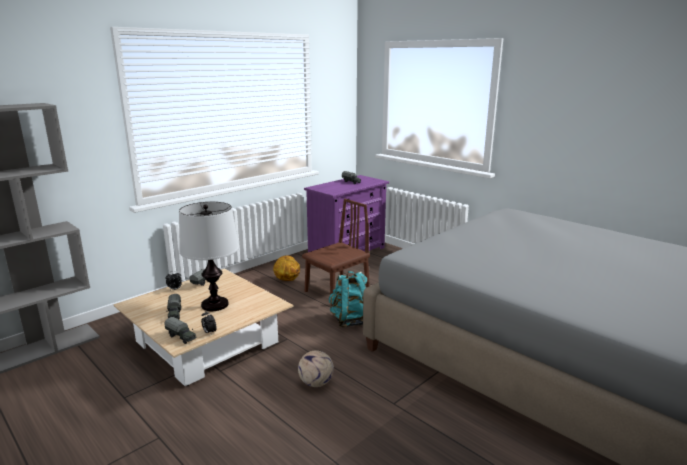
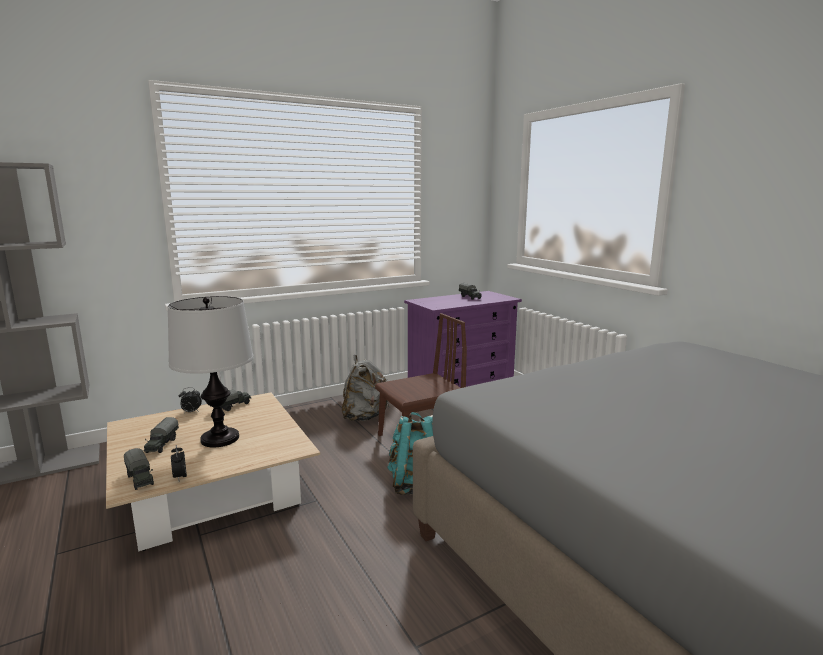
camera: 15 degrees right, 5 degrees down
(286, 280) = (364, 417): basketball -> grey backpack
(315, 383) = (314, 581): football -> none

